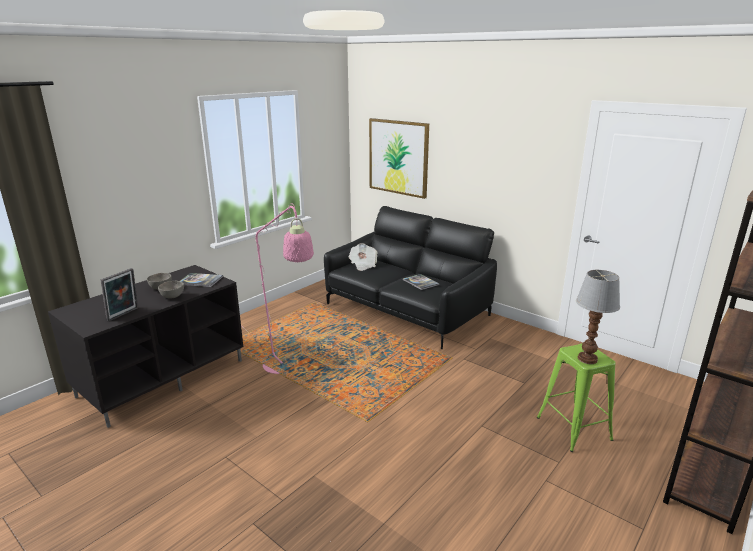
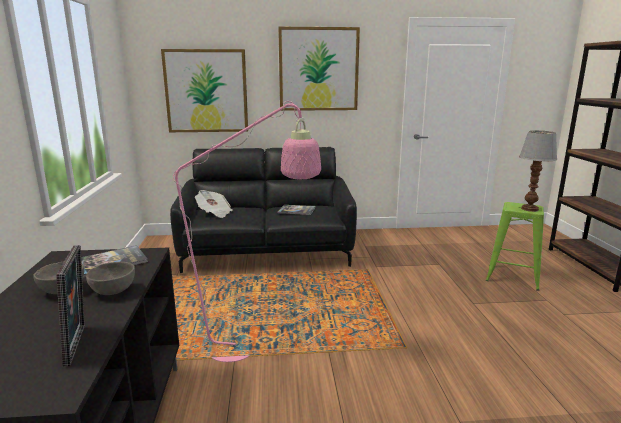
camera: 45 degrees left, 5 degrees down
(490, 149) = (318, 69): none -> picture

